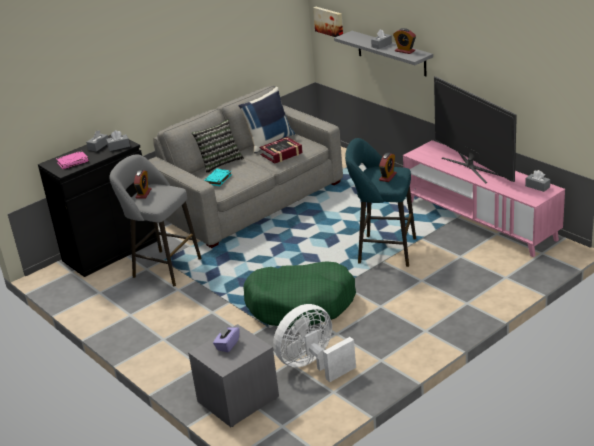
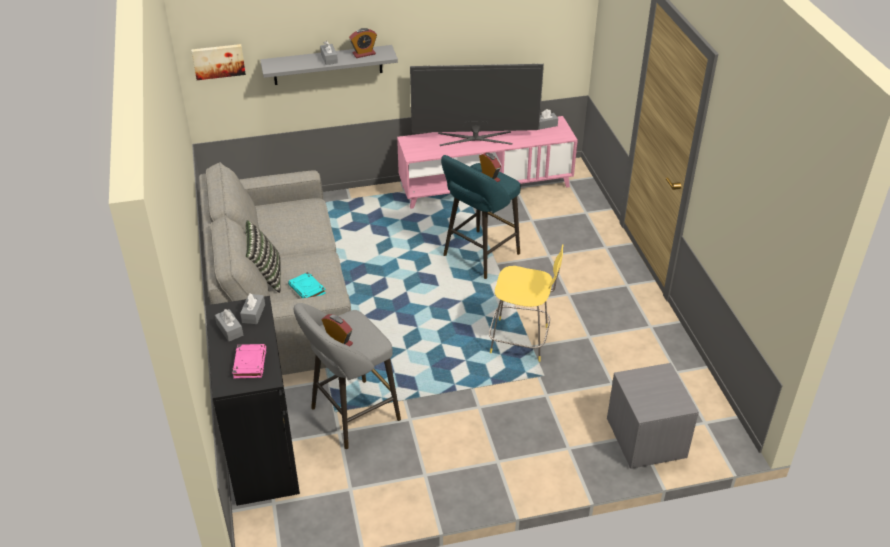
camera: 65 degrees left, 10 degrees up
(227, 345) = (646, 391): purple tissue box -> none
(269, 141) = (262, 226): blue pillow -> none
(281, 154) = (305, 228): book -> none
(301, 304) = (521, 340): green dog bed -> yellow stool
(313, 365) = (627, 369): white fan -> none

